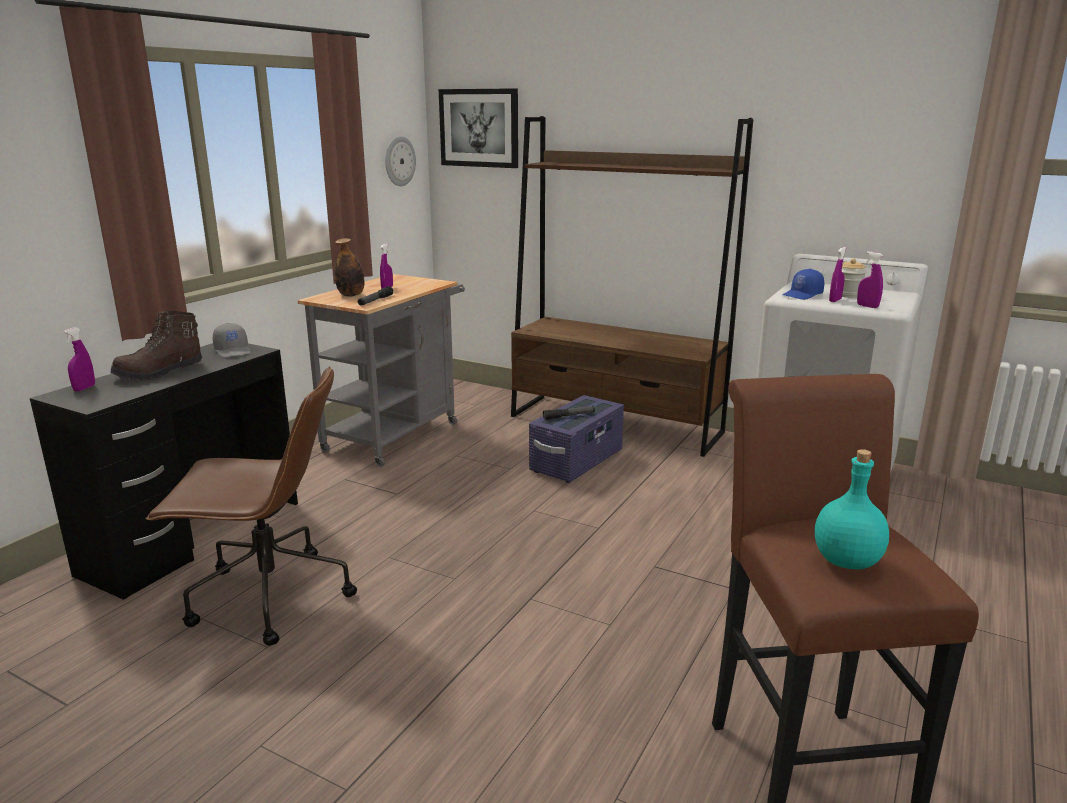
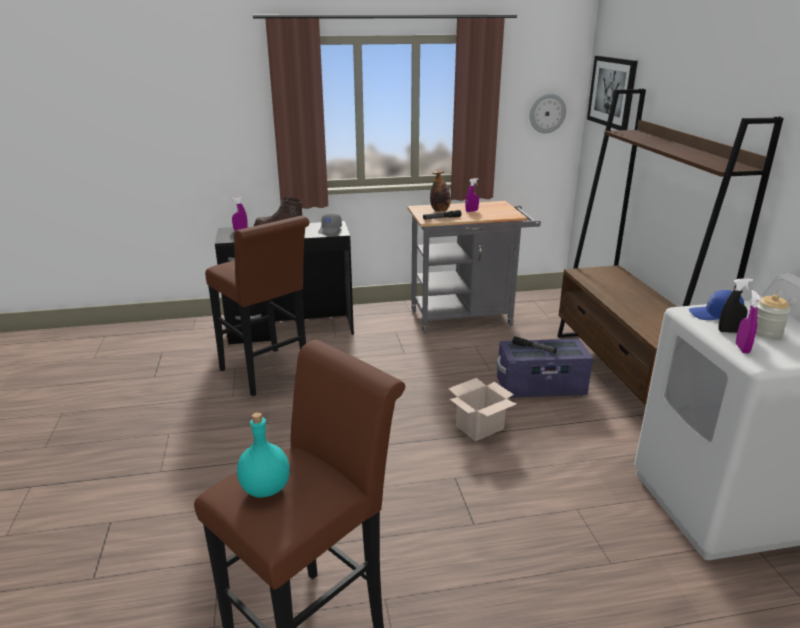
camera: 50 degrees right, 5 degrees up
(268, 597) = (268, 374): brown office chair -> brown stool
(593, 516) = (480, 427): none -> cardboard box
(835, 300) = (729, 331): purple spray bottle -> black spray bottle

